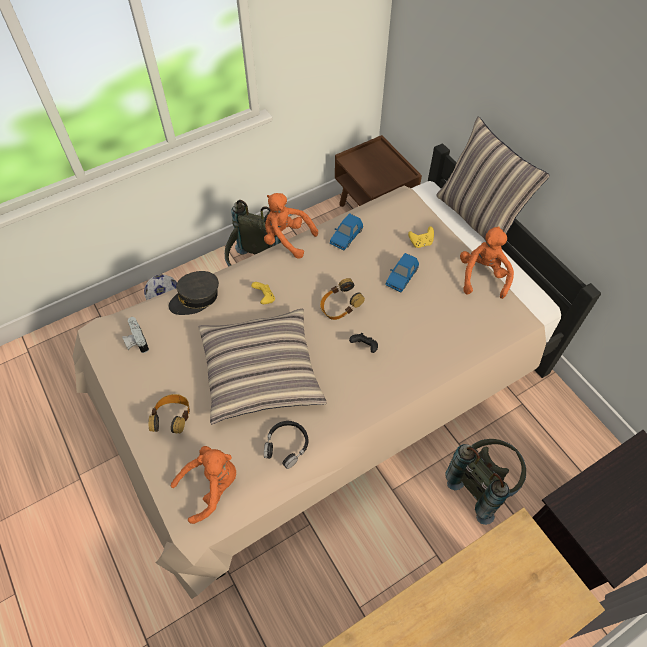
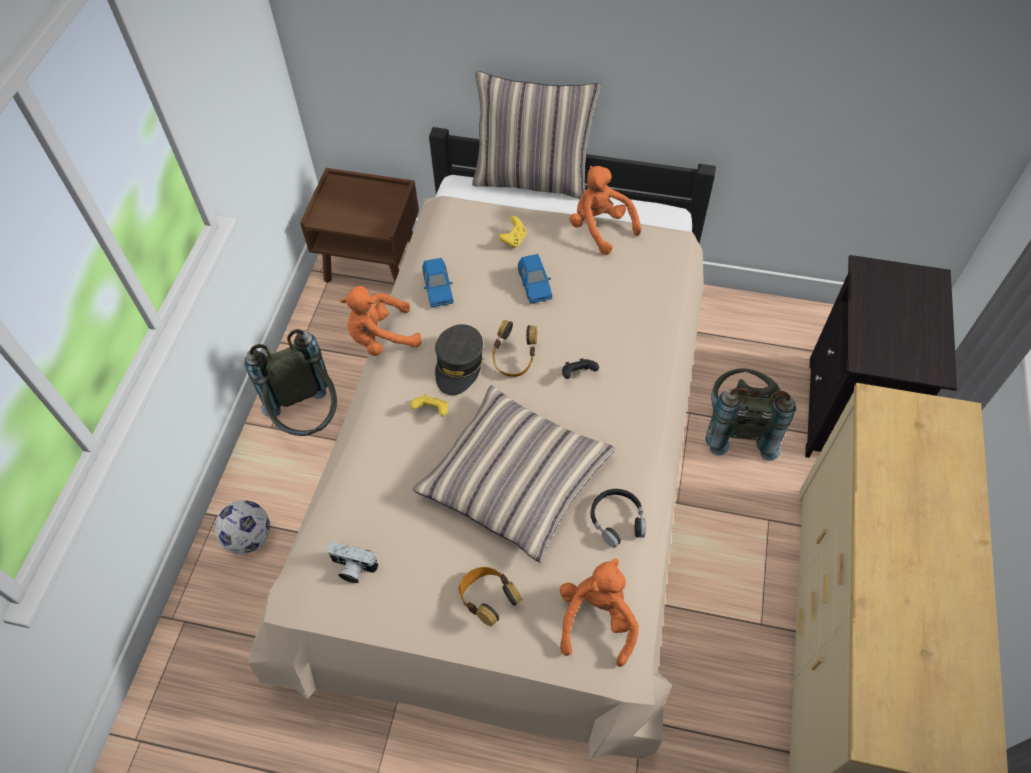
camera: 45 degrees left, 0 degrees up
(195, 298) = (361, 472): grey cap -> grey cap (459, 365)

